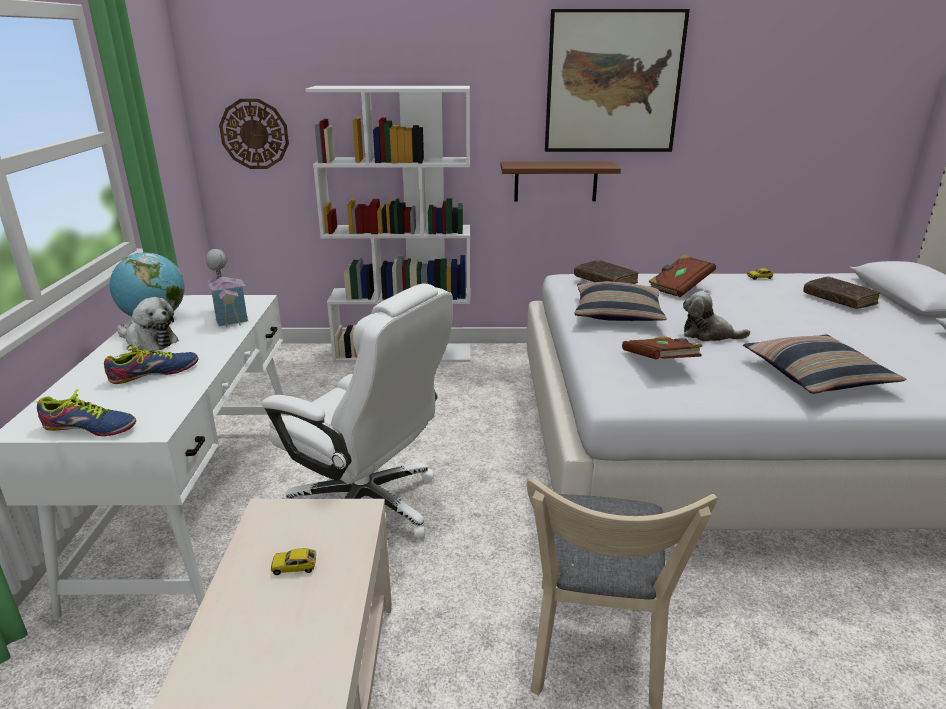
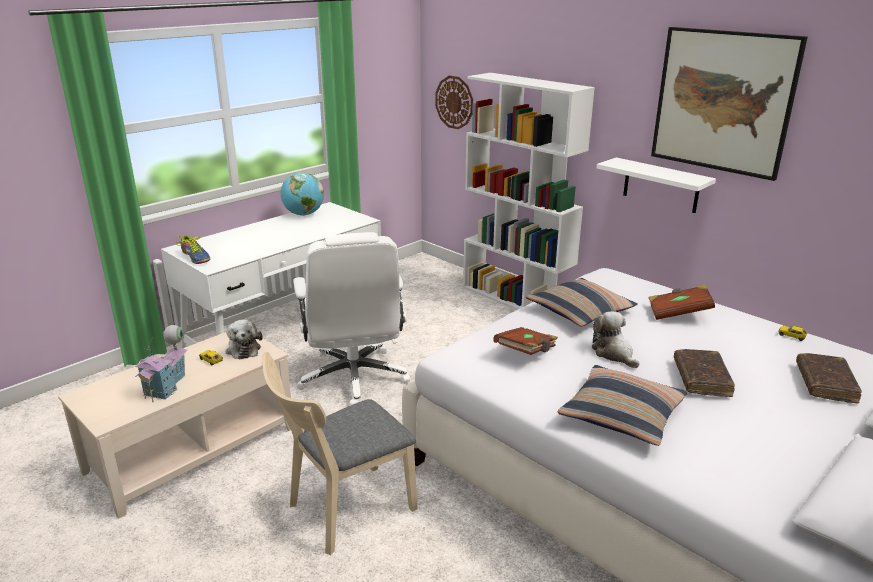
camera: 45 degrees right, 0 degrees up
(149, 342) = (280, 226): plush toy -> plush toy (243, 349)
(154, 373) = (255, 242): shoe -> none
(229, 315) = (335, 224): toy house -> toy house (167, 386)
(555, 181) = (661, 185): brown shelf -> white shelf
(605, 281) = (627, 286): brown book -> brown book (701, 379)

